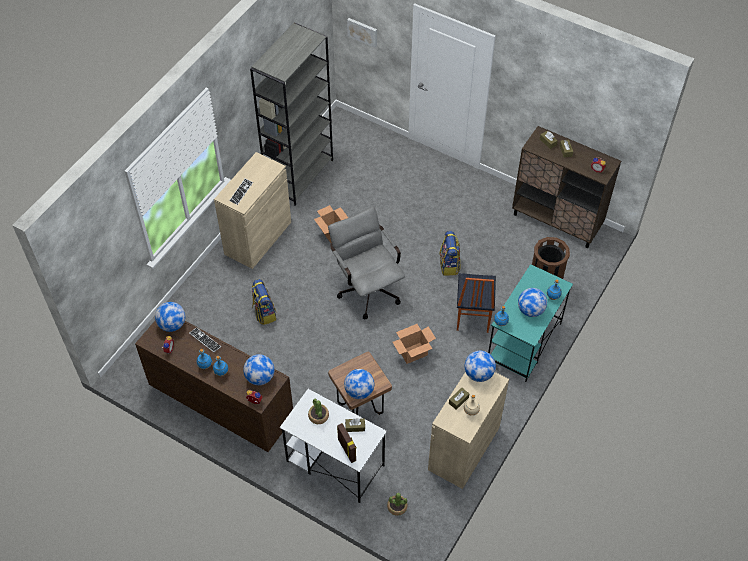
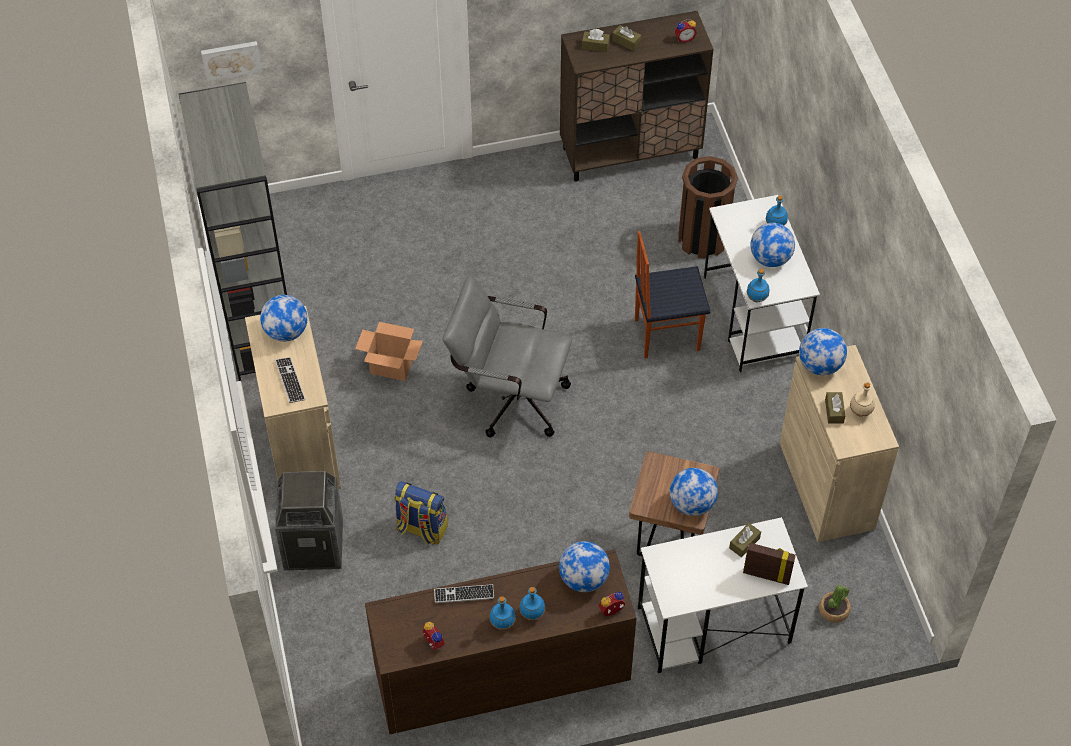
camera: 45 degrees left, 0 degrees up
(172, 325) = (399, 611): globe -> globe (286, 332)
(215, 283) = (314, 545): none -> trash can
(318, 416) = (691, 567): potted plant -> none
(413, 353) = (651, 428): cardboard box -> none
(449, 265) = (572, 295): backpack -> none
(472, 317) = (666, 334): chair -> chair turned 120 degrees clockwise
(524, 343) = (753, 317): turquoise desk -> white desk

